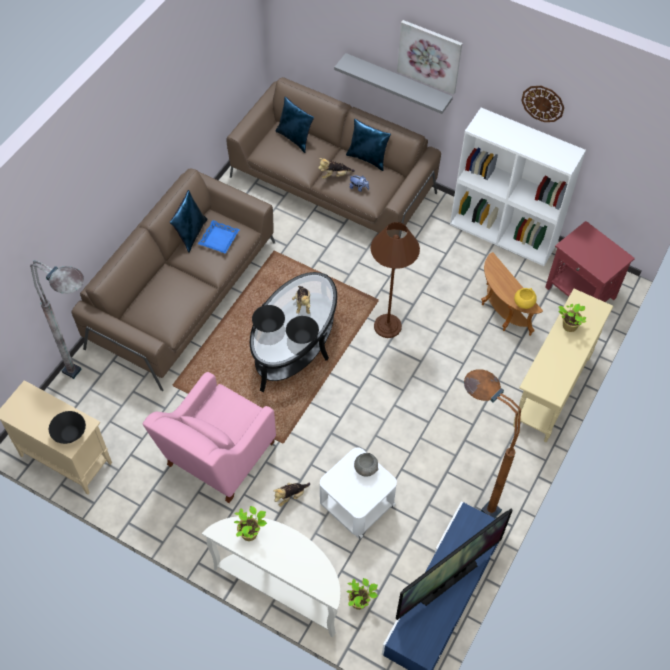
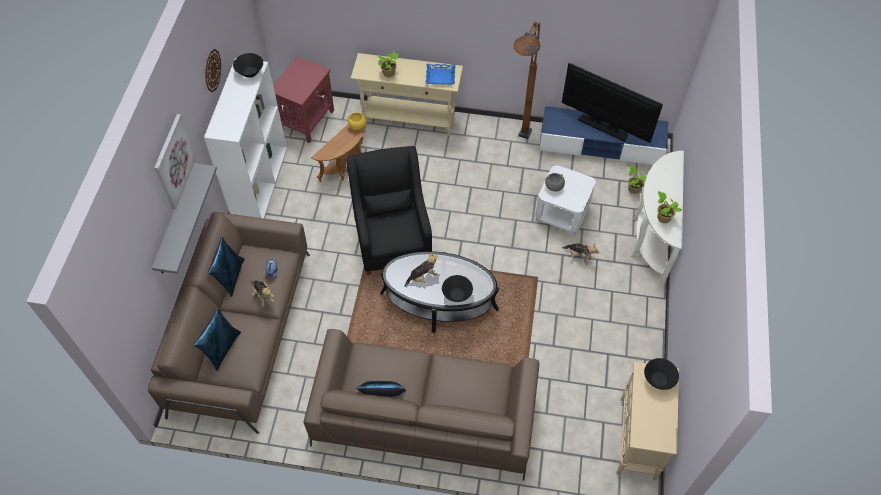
camera: 110 degrees left, 0 degrees up
(95, 384) = (555, 450): grey floor lamp -> none
(218, 457) = (573, 319): pink armchair -> none
(219, 239) = (380, 368): blue tray -> blue tray (440, 76)
(302, 337) = (457, 265): black bowl -> black bowl (250, 72)
(387, 326) = (392, 239): brown floor lamp -> black armchair

